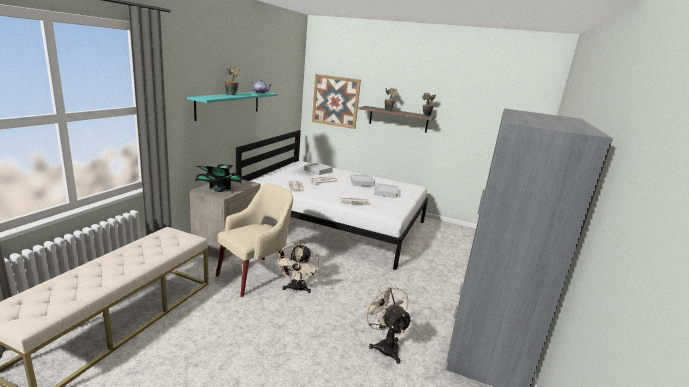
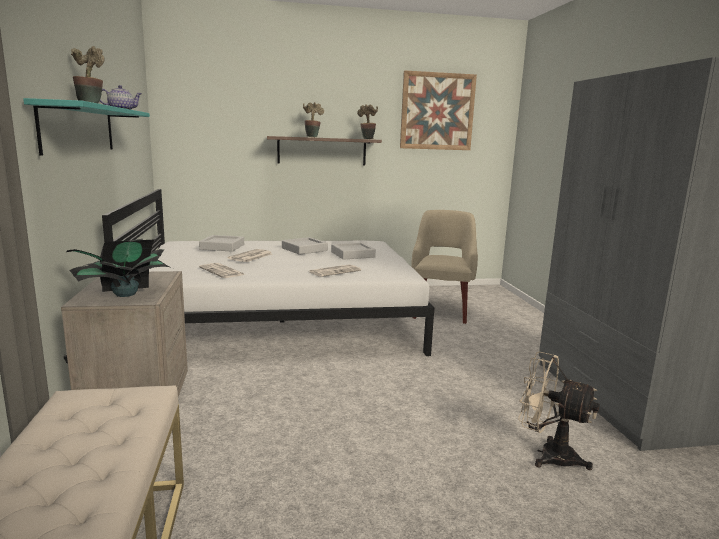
camera: 30 degrees left, 5 degrees down
(255, 275) = (252, 434): beige armchair -> beige armchair (441, 309)
(296, 289) = (343, 430): beige fan -> none
(335, 101) = (214, 134): picture -> picture (437, 111)

